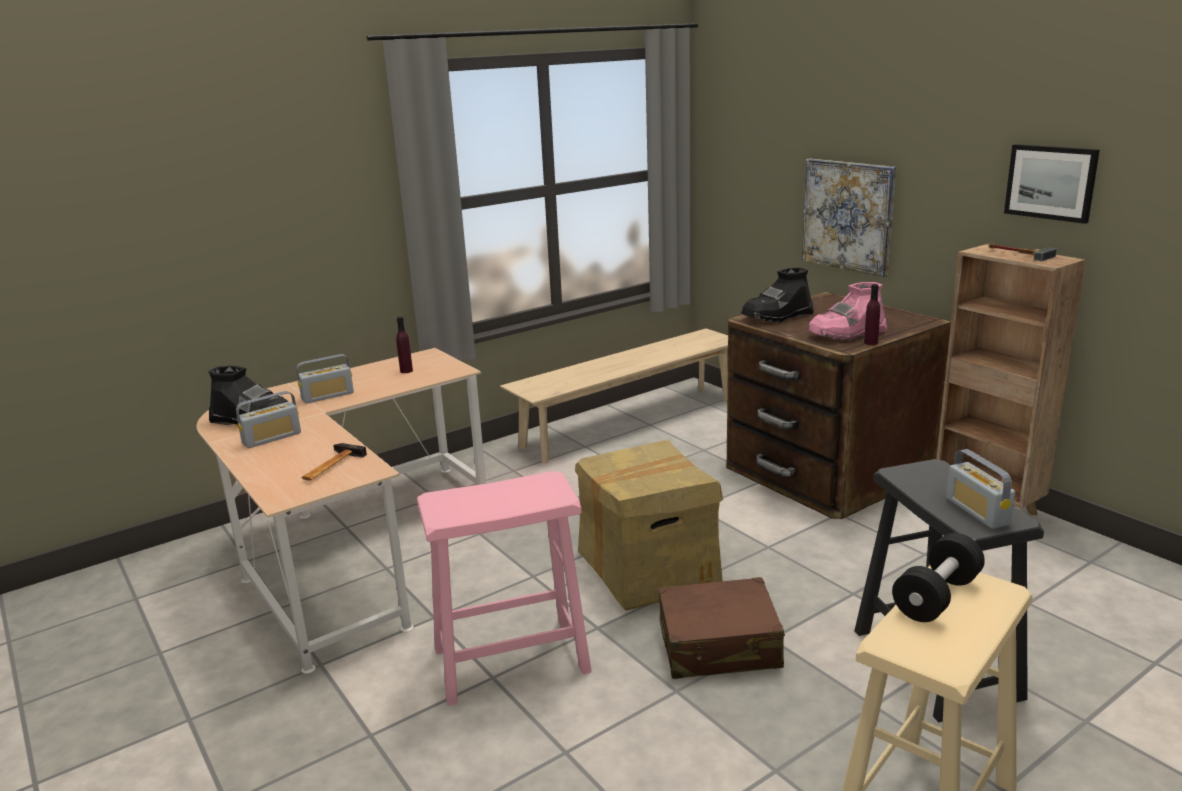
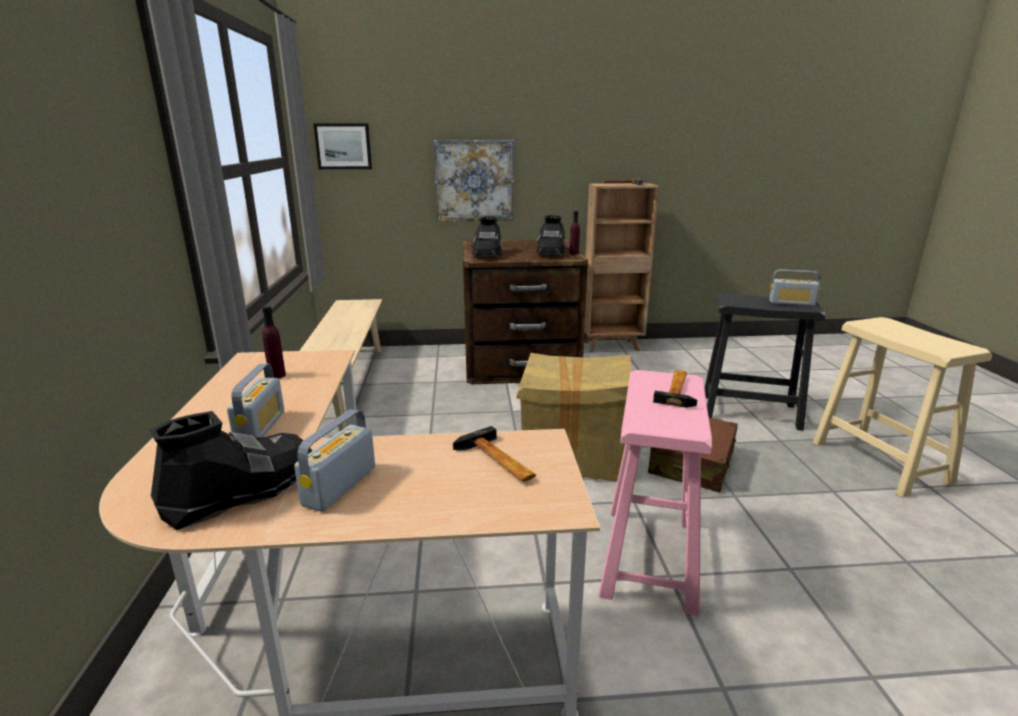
camera: 60 degrees left, 0 degrees up
(272, 438) = (339, 486): radio -> radio turned 150 degrees counterclockwise
(526, 498) = (678, 390): none -> hammer
(847, 334) = (551, 253): pink boot -> black boot
(936, 597) = (890, 331): black dumbbell -> none
(1051, 182) = (622, 140): picture -> picture (343, 146)

